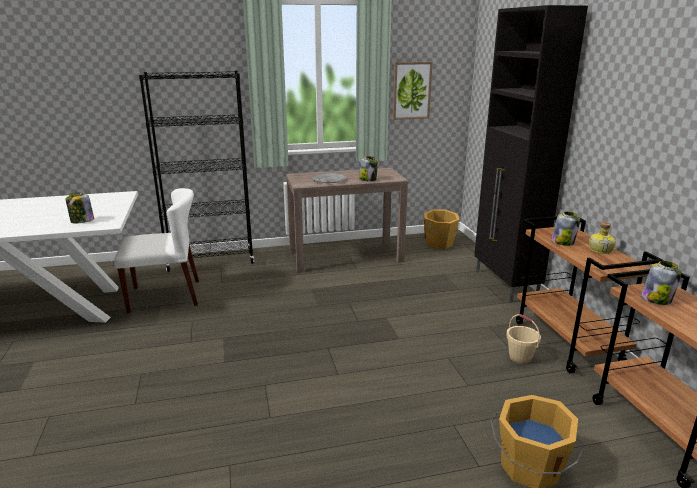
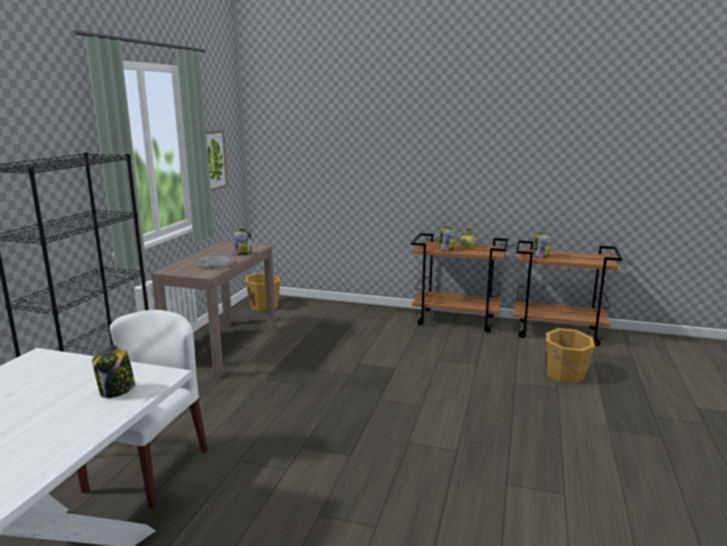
camera: 60 degrees left, 5 degrees down
(505, 285) = (365, 310): black cabinet -> none
(520, 357) = (460, 338): beige bucket -> none

